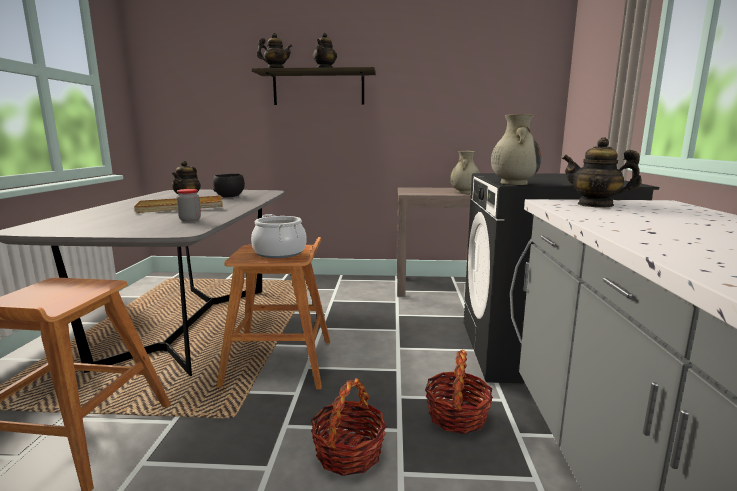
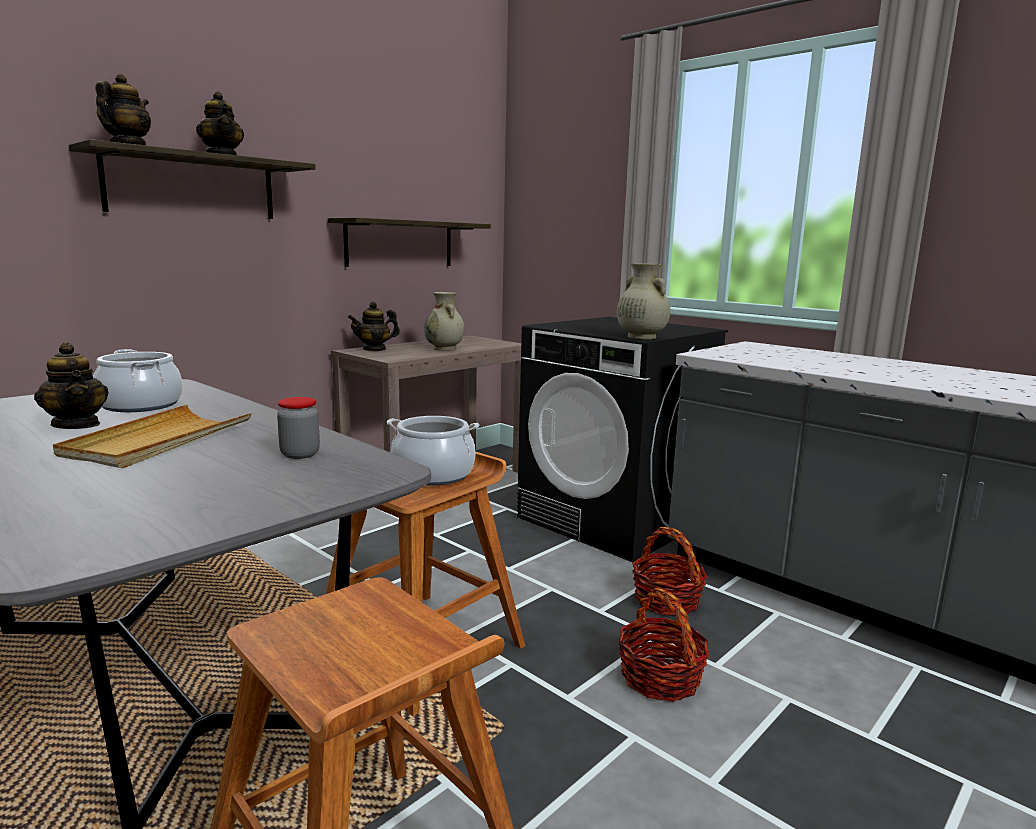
camera: 50 degrees left, 0 degrees up
(230, 196) = (141, 405): black bowl -> cooking pot
(458, 117) = (400, 243): none -> shelf
(595, 205) = (741, 353): teapot -> teapot (374, 349)

